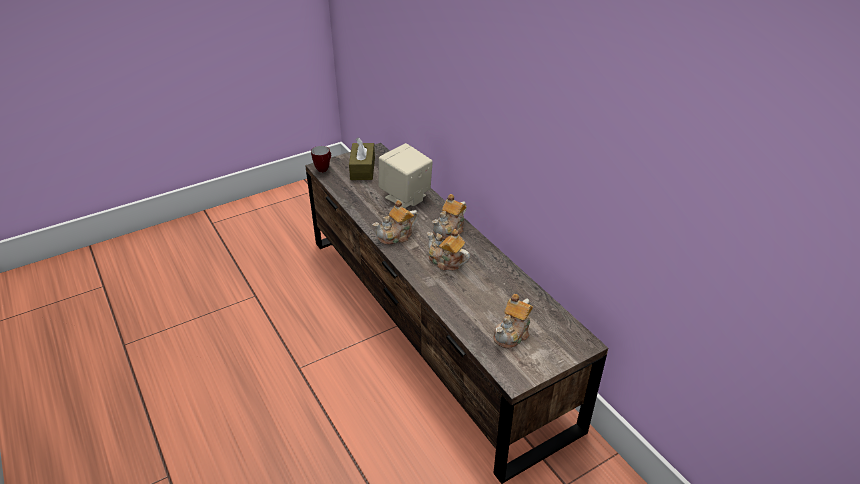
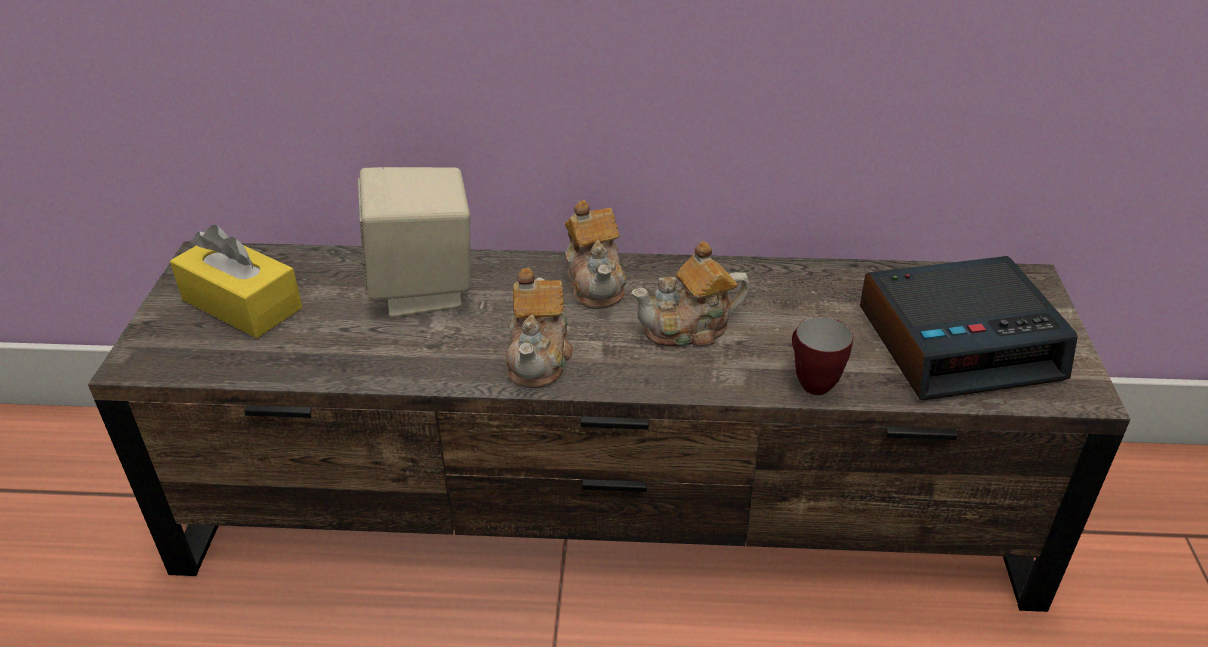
camera: 55 degrees left, 0 degrees up
(324, 168) = (151, 360): mug -> mug (810, 381)
(362, 169) = (242, 304): brown tissue box -> yellow tissue box
(512, 334) = (959, 342): teapot -> alarm clock

